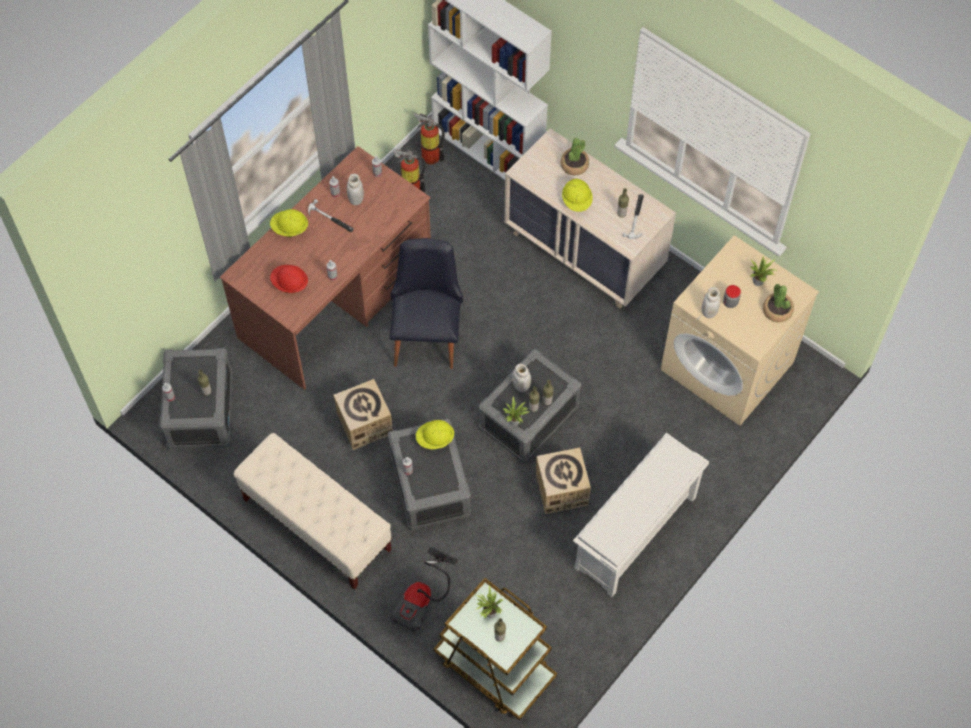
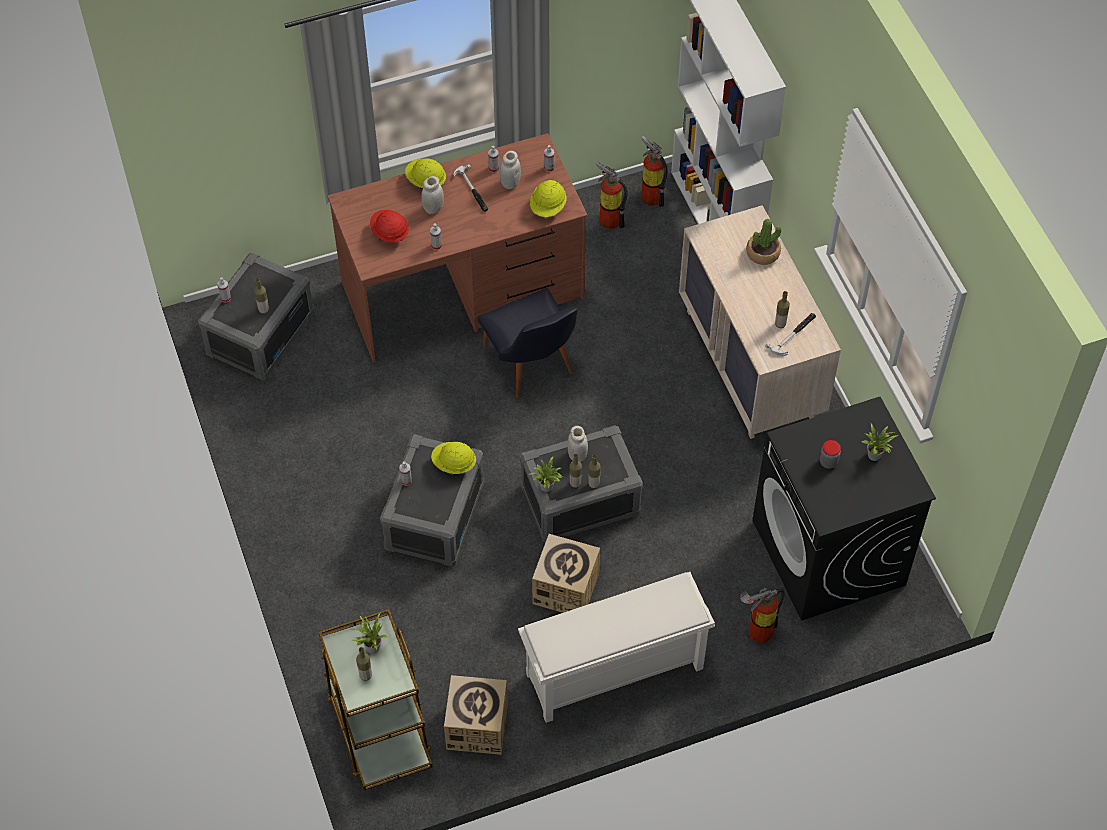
camera: 30 degrees right, 5 degrees down
(316, 524) = (297, 497): beige bench -> none
(364, 424) = (410, 424): cardboard box -> cardboard box (477, 726)
(423, 599) = (352, 623): vacuum cleaner -> none
(427, 333) = (532, 367): black chair -> black chair turned 120 degrees clockwise
(577, 201) = (741, 289): yellow hard hat -> yellow hard hat (548, 207)
(709, 312) = (798, 460): white jar -> white jar (433, 208)
(714, 450) = (756, 631): none -> fire extinguisher
(728, 366) = (829, 553): beige washing machine -> black washing machine
(777, 310) = (875, 495): potted plant -> none

